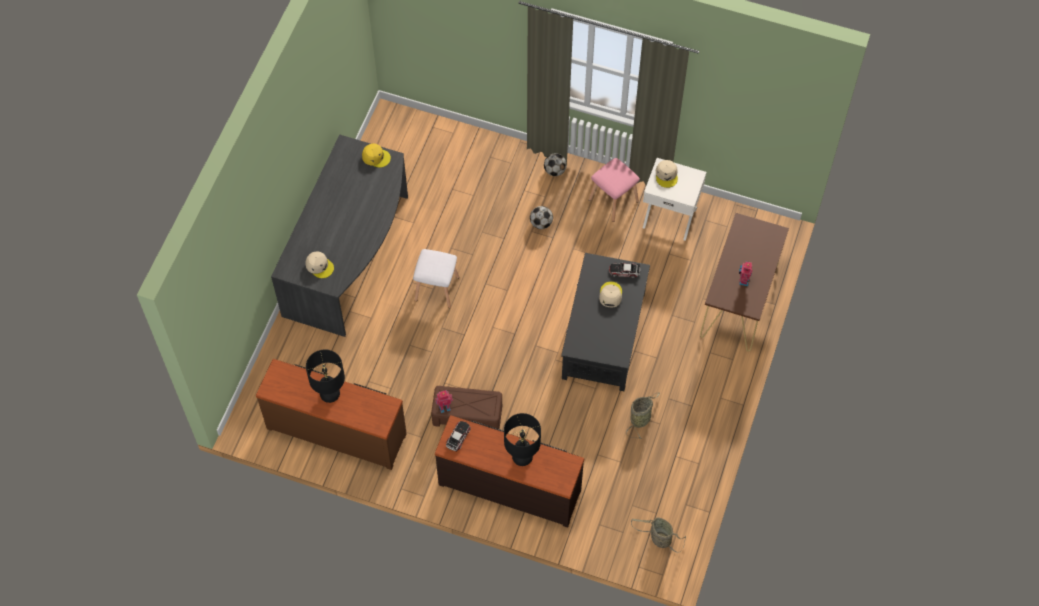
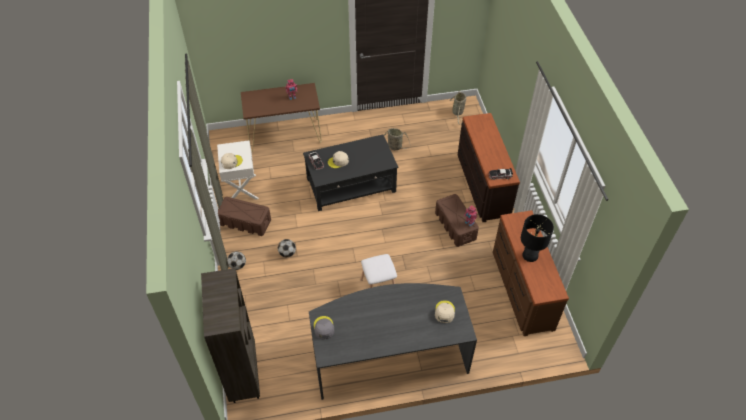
camera: 120 degrees left, 10 degrees down
(376, 157) = (323, 328): yellow cap -> grey cap
(416, 126) = (243, 376): none -> brown bookcase
(522, 456) = (485, 142): black table lamp -> none
(613, 201) = (245, 222): pink stool -> brown storage box

